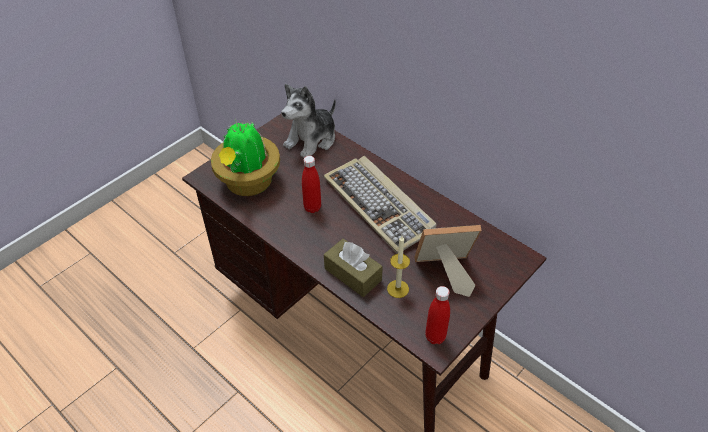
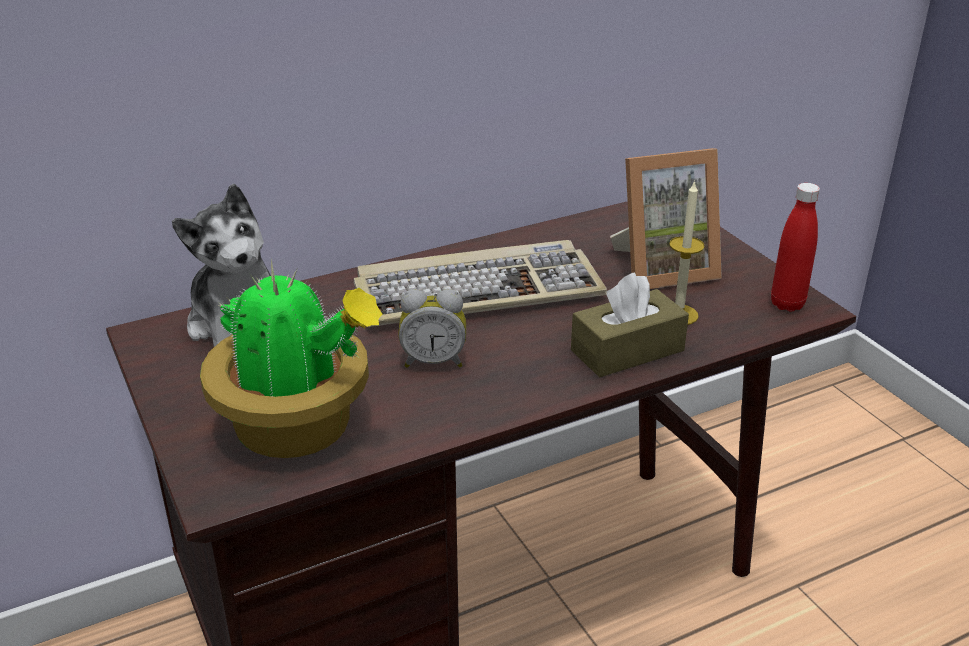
camera: 70 degrees left, 15 degrees down
(312, 207) = (433, 361): red bottle -> alarm clock
(444, 273) = (662, 269): picture frame -> picture frame turned 120 degrees counterclockwise

